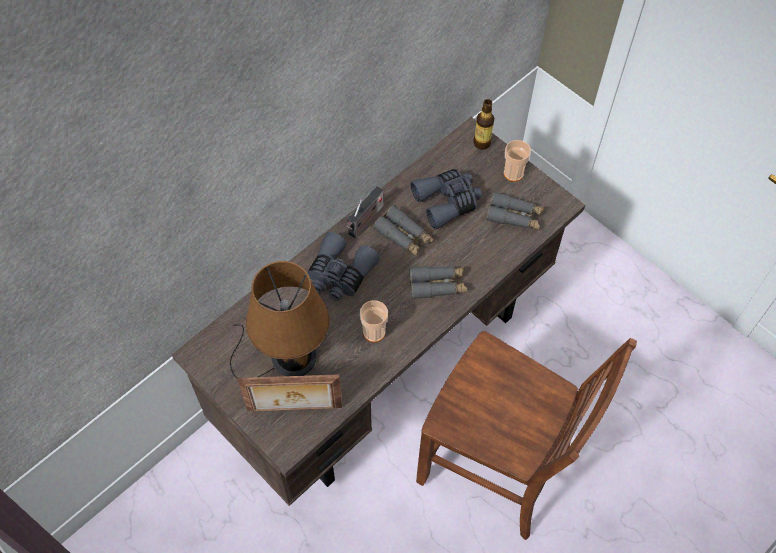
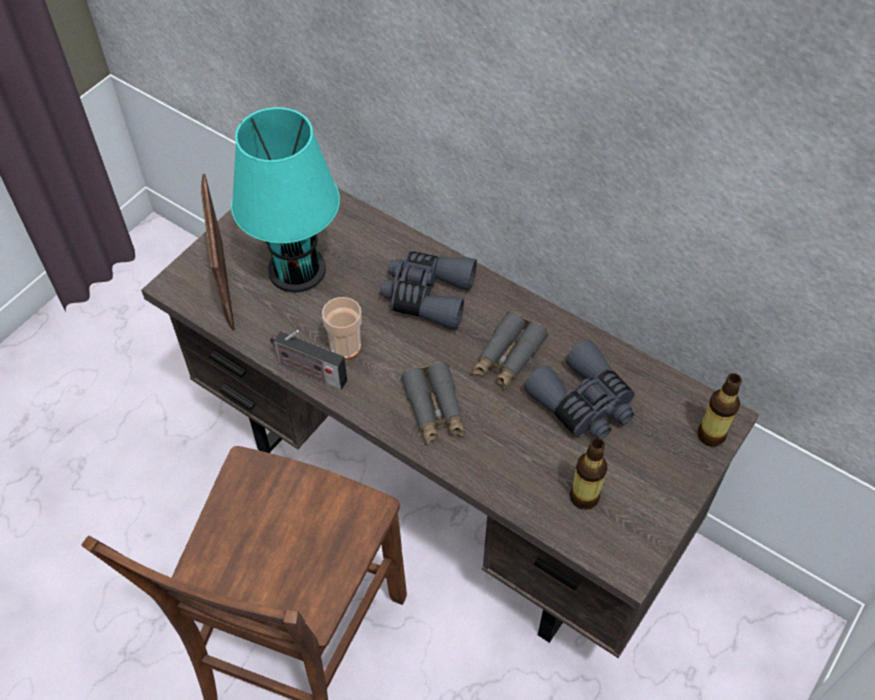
camera: 80 degrees right, 5 degrees down
(288, 357) = (296, 264): brown table lamp -> turquoise table lamp
(365, 222) = (518, 309): radio -> radio (309, 372)
(513, 173) = (667, 486): cup -> none
(514, 216) = (584, 497): grey binoculars -> bottle

